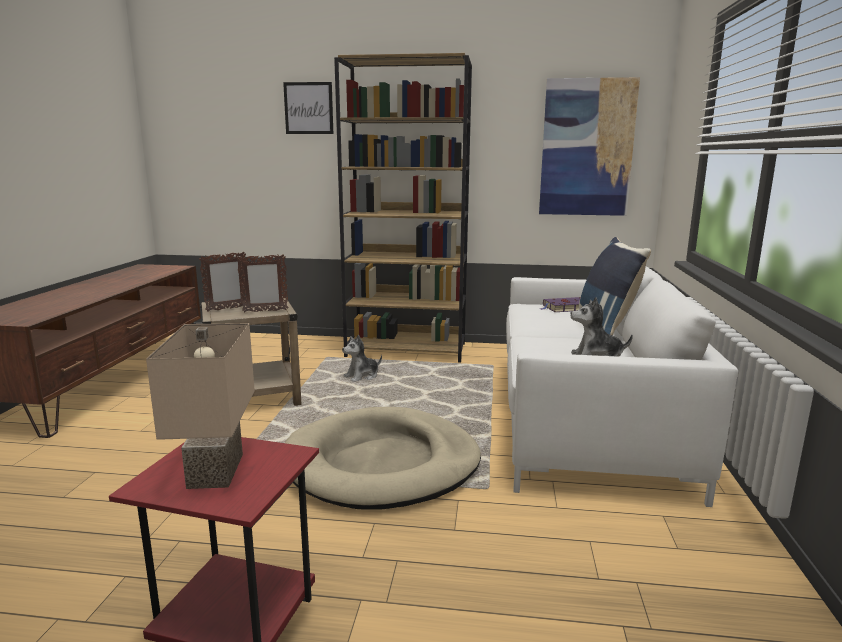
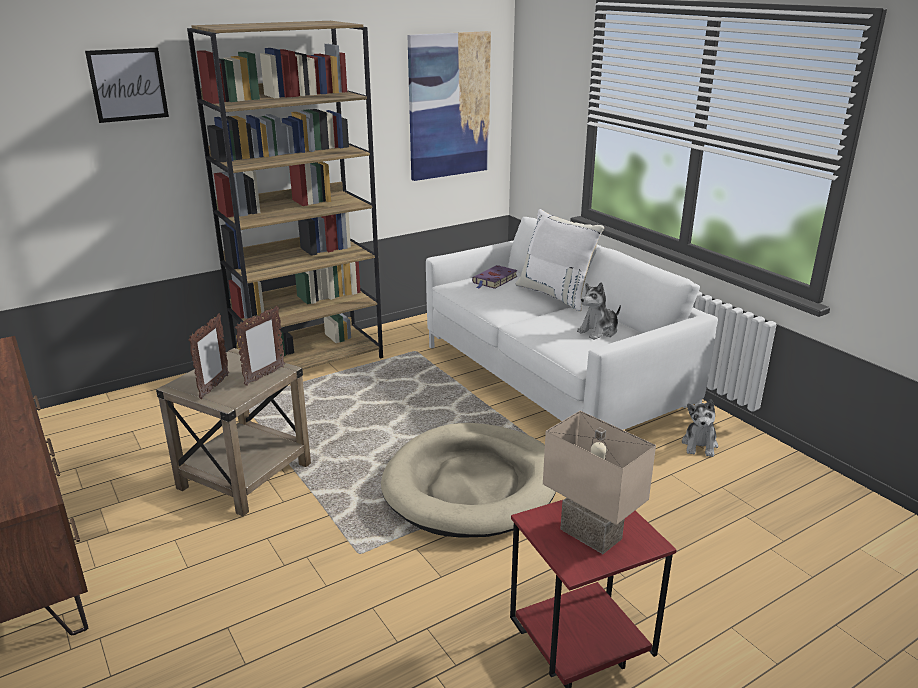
camera: 40 degrees left, 10 degrees up
(362, 376) = (315, 408): plush toy -> plush toy (699, 445)
(607, 327) = (556, 295): blue pillow -> white pillow

